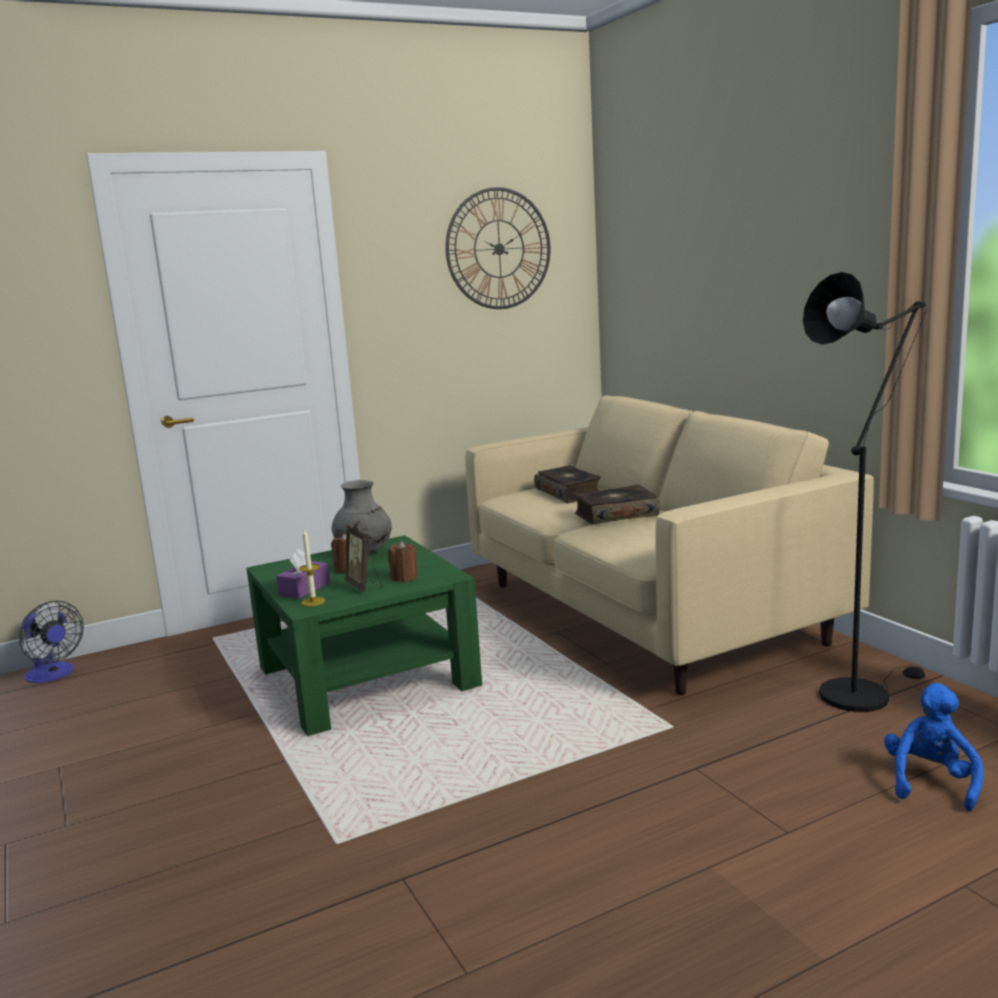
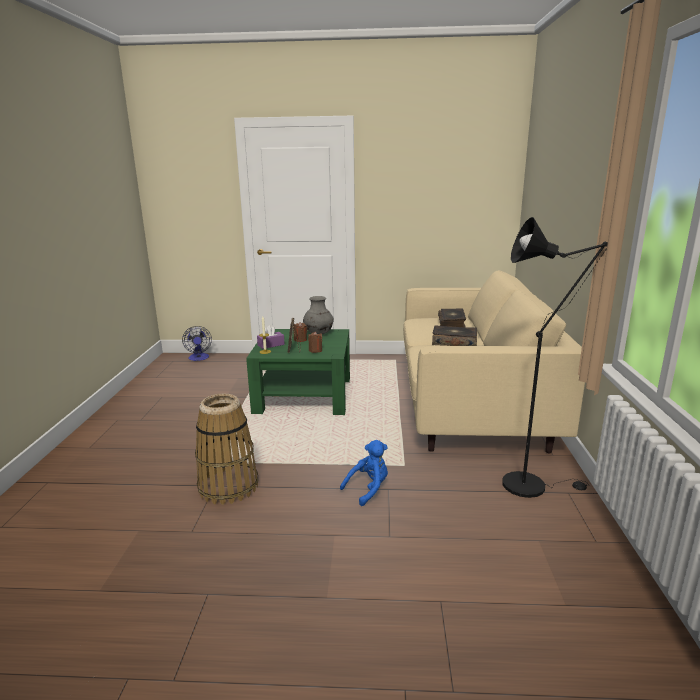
camera: 30 degrees right, 5 degrees up
(431, 869) = (229, 486): none -> basket
(499, 249) = (454, 174): wall clock -> none
(930, 782) = (500, 545): blue plush toy -> blue plush toy (368, 489)

